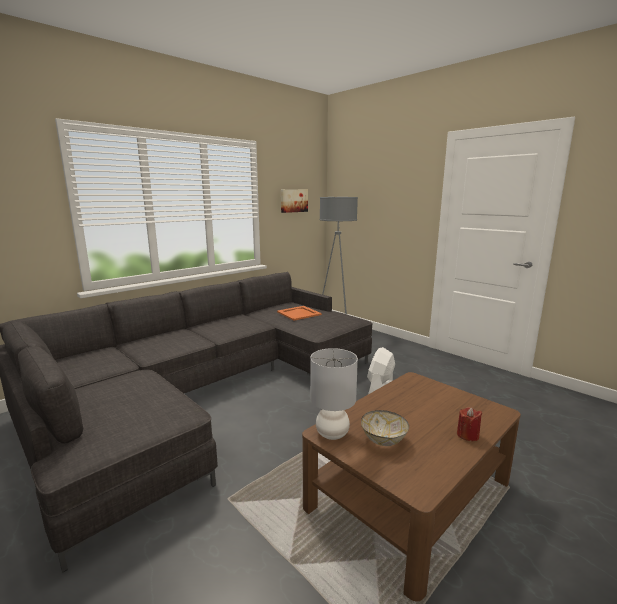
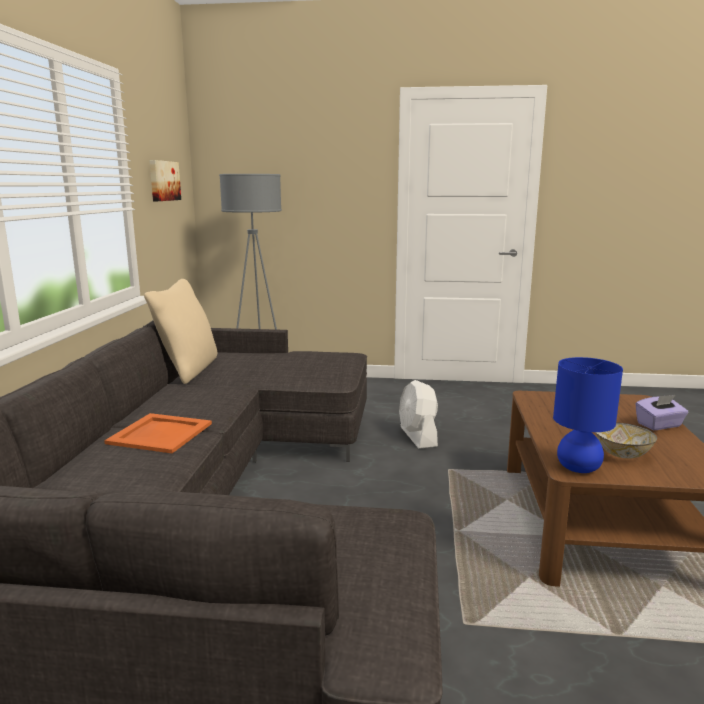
camera: 40 degrees left, 0 degrees up
(261, 309) = (188, 369): none -> beige pillow
(298, 313) = (259, 363): orange tray -> orange tray (159, 433)
(332, 433) = (578, 467): grey table lamp -> blue table lamp
(467, 435) = (659, 425): red candle -> purple tissue box

